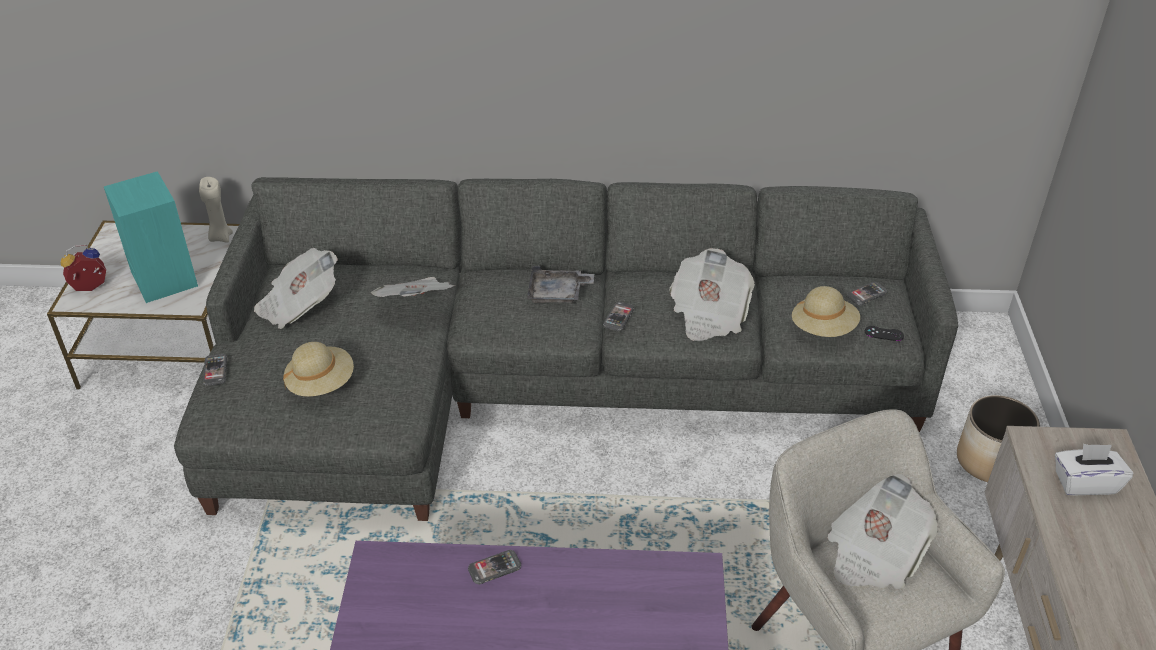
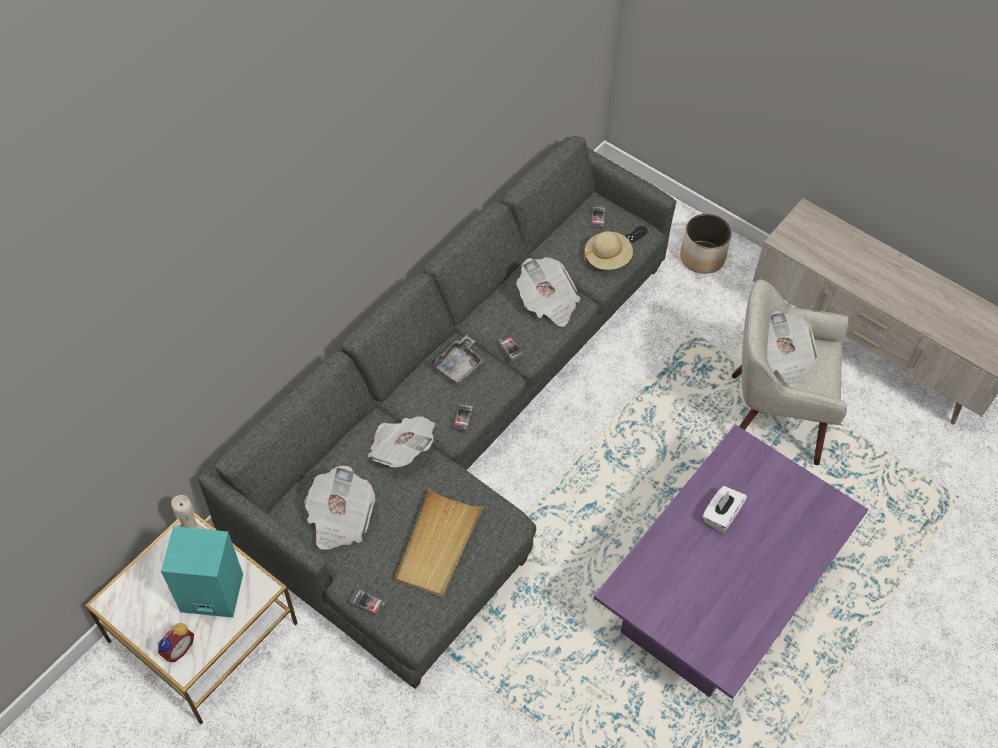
camera: 55 degrees left, 15 degrees up
(90, 288) = (177, 648): alarm clock -> alarm clock turned 150 degrees counterclockwise
(321, 383) = (438, 545): beige hat -> beige tray
(494, 568) = (668, 536): phone -> phone (463, 417)
(1085, 483) = (823, 243): white tissue box -> white tissue box (721, 515)

